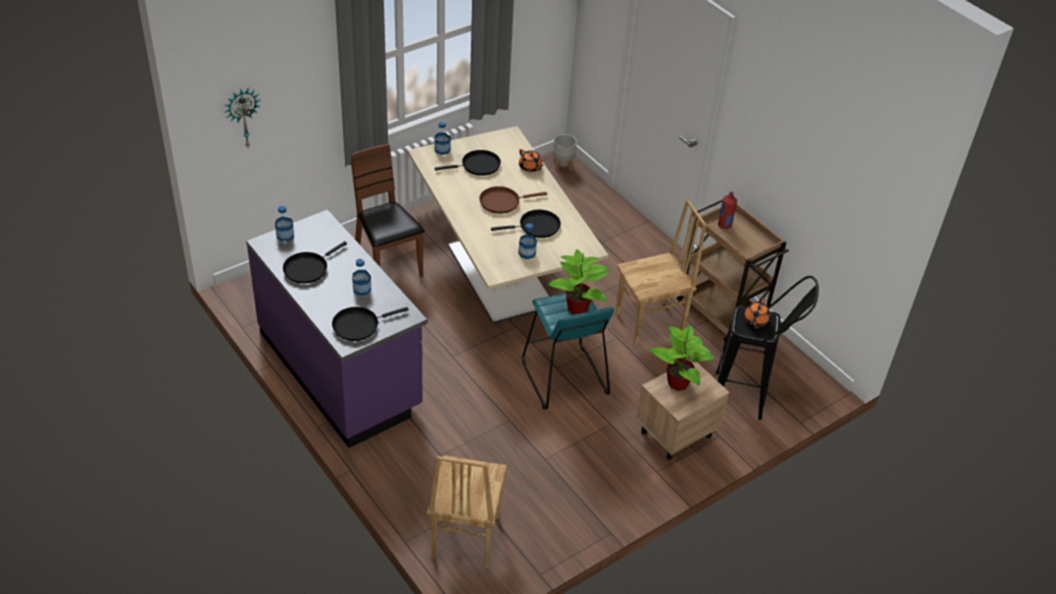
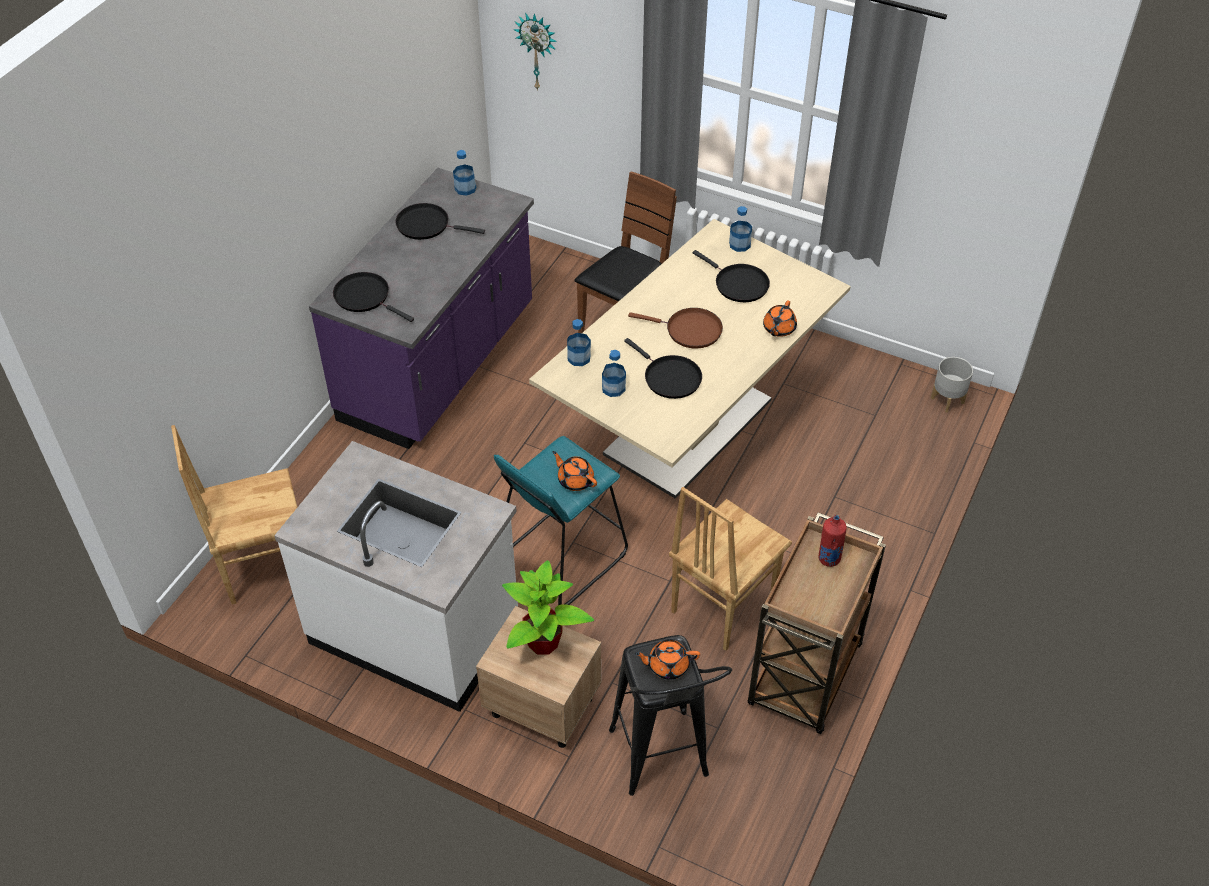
camera: 65 degrees right, 5 degrees up
(362, 289) = (423, 276): bottle -> bottle (579, 358)
(502, 202) = (689, 330): brown frying pan -> brown frying pan turned 150 degrees clockwise
(577, 473) = (415, 629): none -> white counter
(578, 307) = (575, 480): potted plant -> orange teapot
(650, 324) = (721, 606): brown chair -> brown chair turned 90 degrees clockwise

